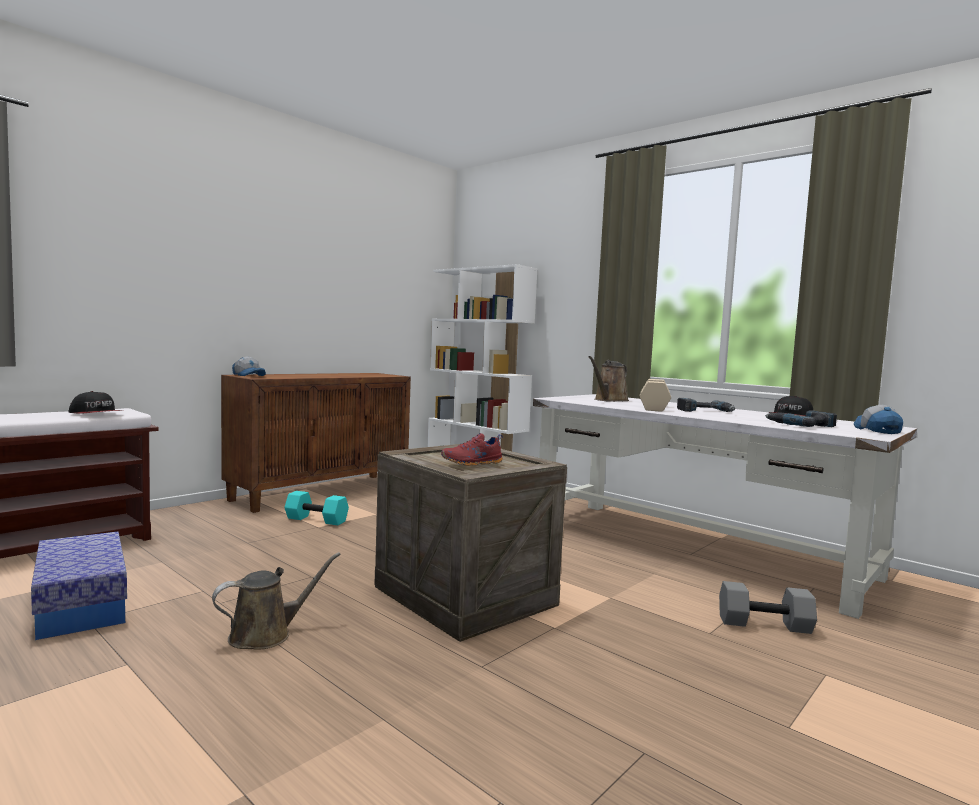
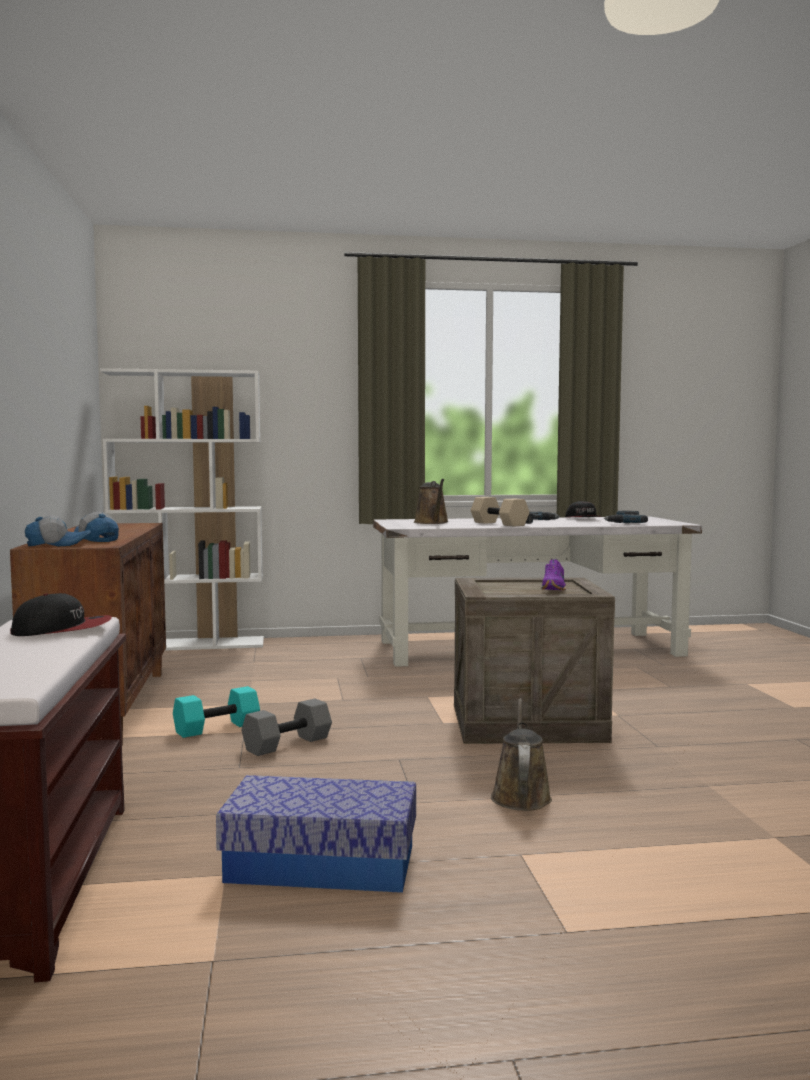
camera: 50 degrees left, 0 degrees up
(472, 463) = (554, 588): red shoe -> purple shoe
(765, 624) = (672, 673): grey dumbbell -> grey dumbbell (287, 743)
(876, 430) = (658, 520): cap -> cap (94, 540)

